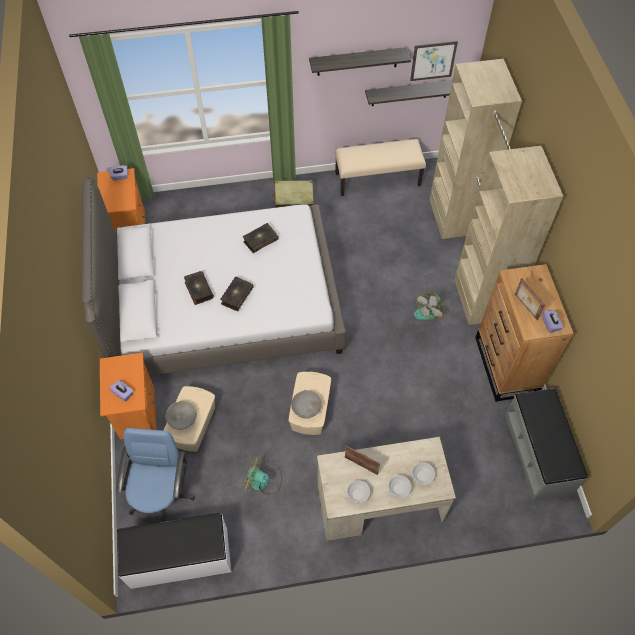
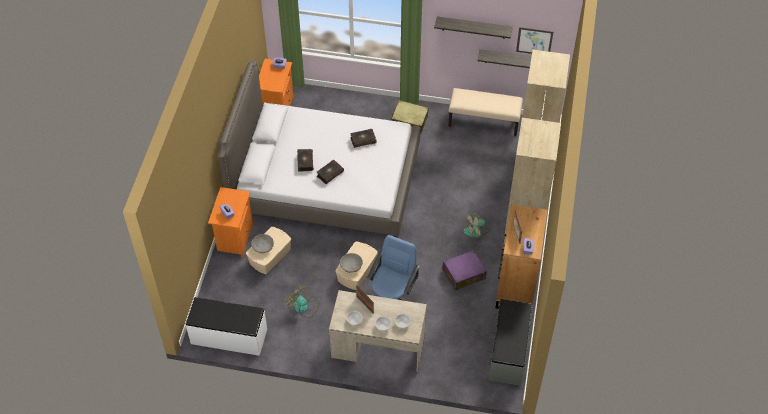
camera: 20 degrees right, 5 degrees down
(162, 495) = (232, 294): blue office chair -> blue office chair (392, 297)
(438, 370) = (463, 274): none -> purple suitcase

